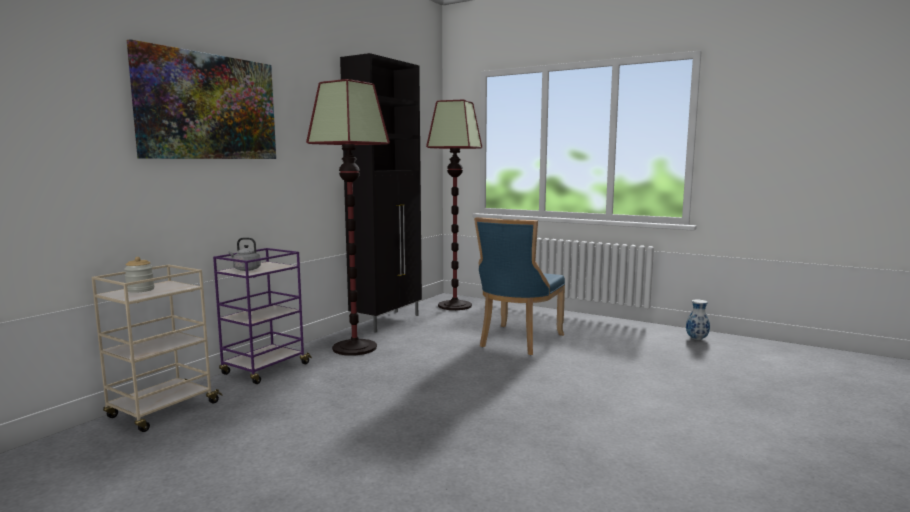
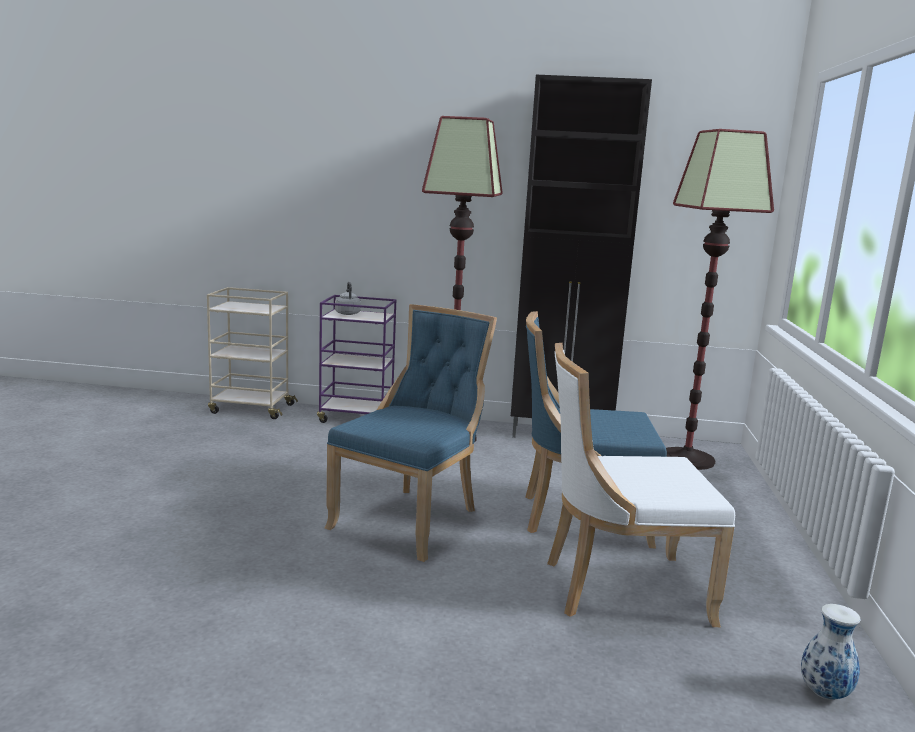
camera: 65 degrees right, 5 degrees up
(140, 290) = (246, 305): jar -> none
(209, 107) = (347, 151): picture -> none
(493, 381) = (411, 519): none -> blue chair
(605, 350) = (618, 589): none -> white chair

